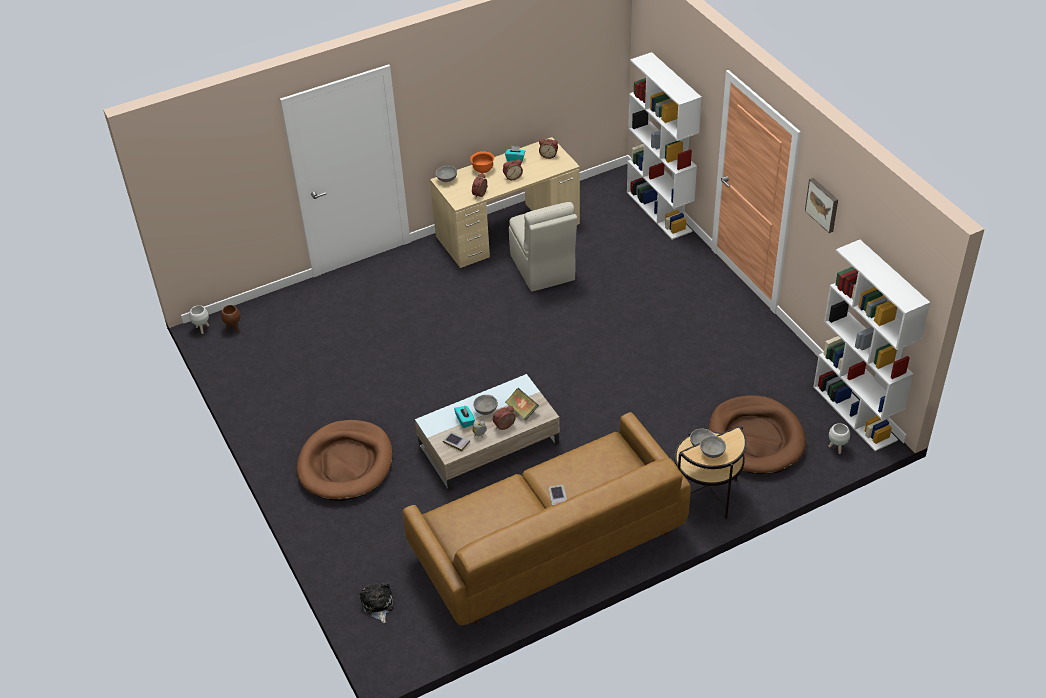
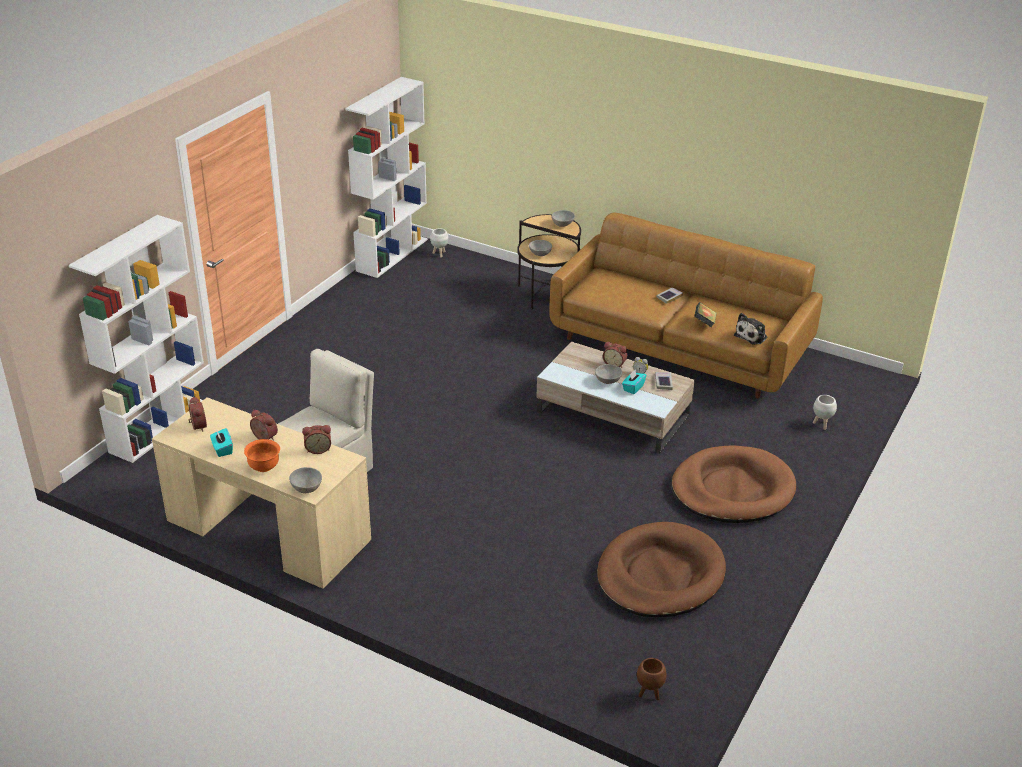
camera: 125 degrees left, 10 degrees down
(202, 328) = (679, 728): white planter -> white planter (821, 425)
(377, 605) = (839, 403): plush toy -> plush toy (752, 336)
(522, 410) = (585, 362): book -> book (704, 323)
(755, 438) = (464, 288): brown dog bed -> brown dog bed (660, 575)
(823, 204) = (307, 129): picture -> none

